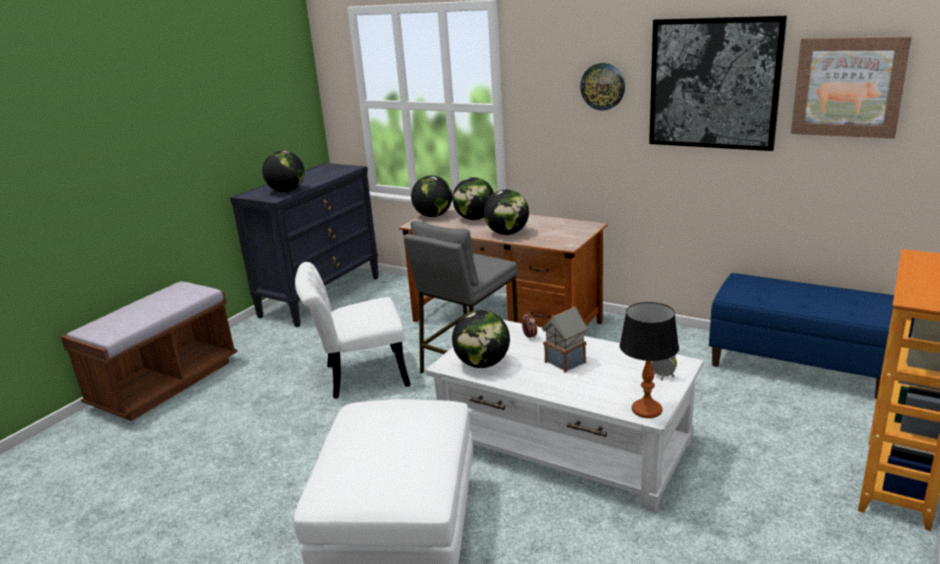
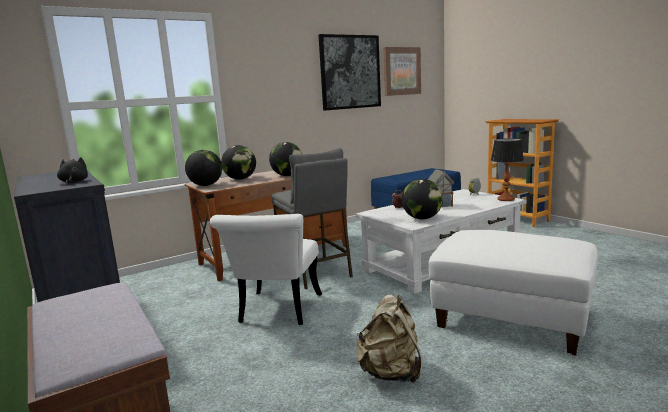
camera: 65 degrees left, 10 degrees down
(258, 473) = (391, 373): none -> beige backpack
(286, 191) = (74, 182): globe -> black plush toy
(602, 86) = (292, 76): wall clock -> none

